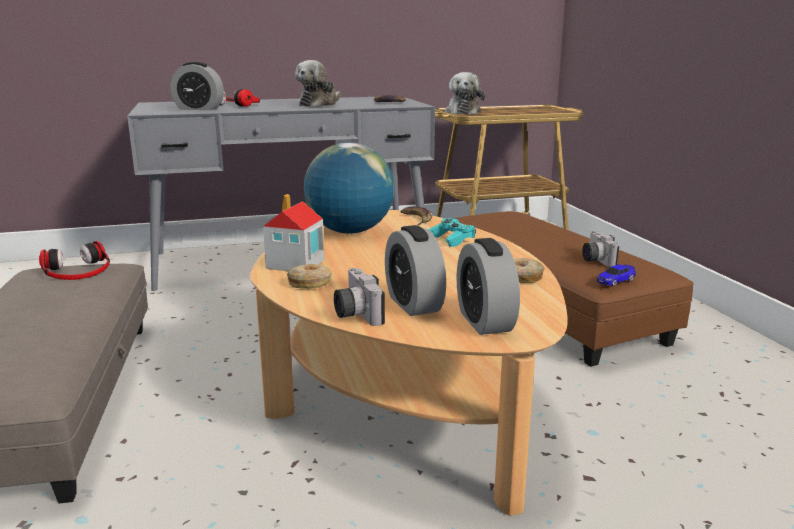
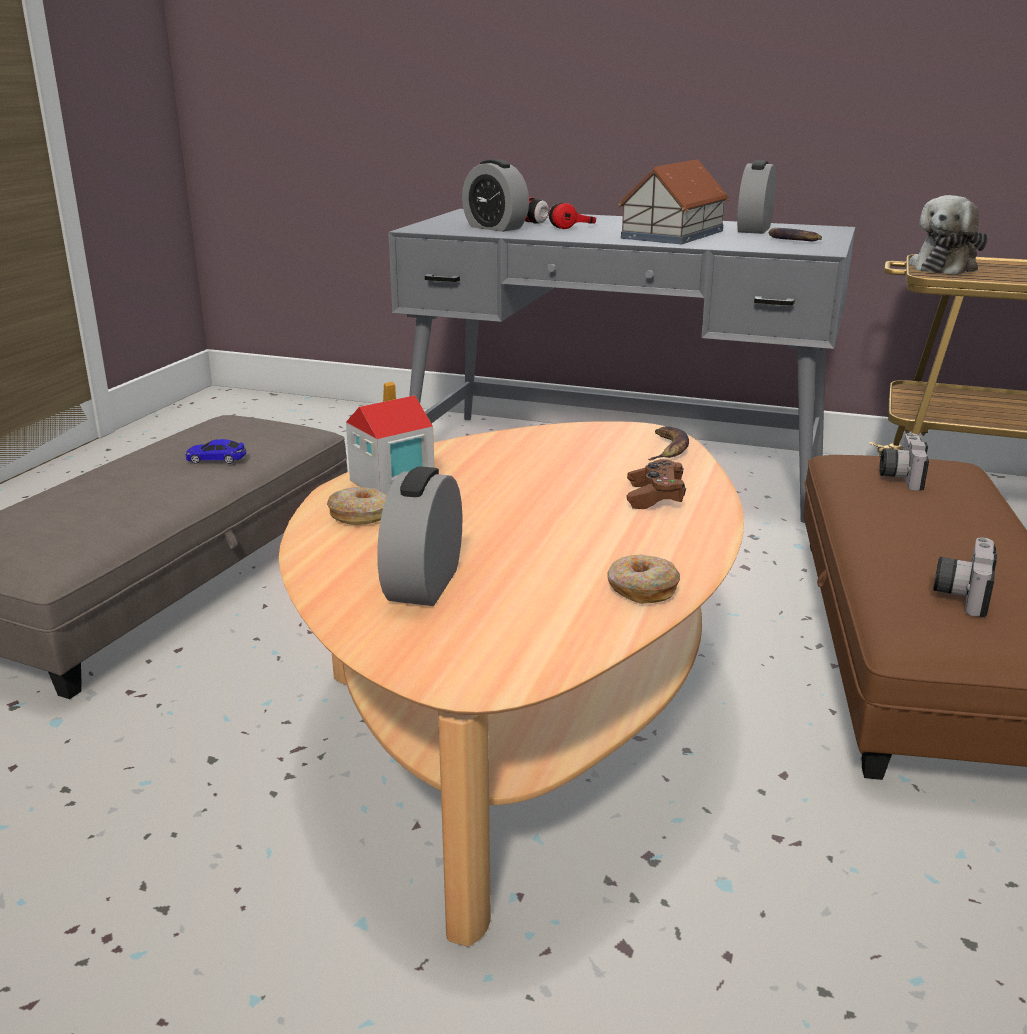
camera: 35 degrees right, 5 degrees up
(77, 270) = (257, 428): headphones -> none
(319, 104) = (674, 234): plush toy -> toy house
(350, 231) = (539, 449): globe -> none
(354, 313) = (334, 575): camera -> camera (899, 476)
(451, 240) = (654, 497): turquoise game controller -> brown game controller
(484, 321) = (463, 642): alarm clock -> alarm clock (754, 230)
(615, 281) = (939, 642): toy car -> toy car (216, 459)

